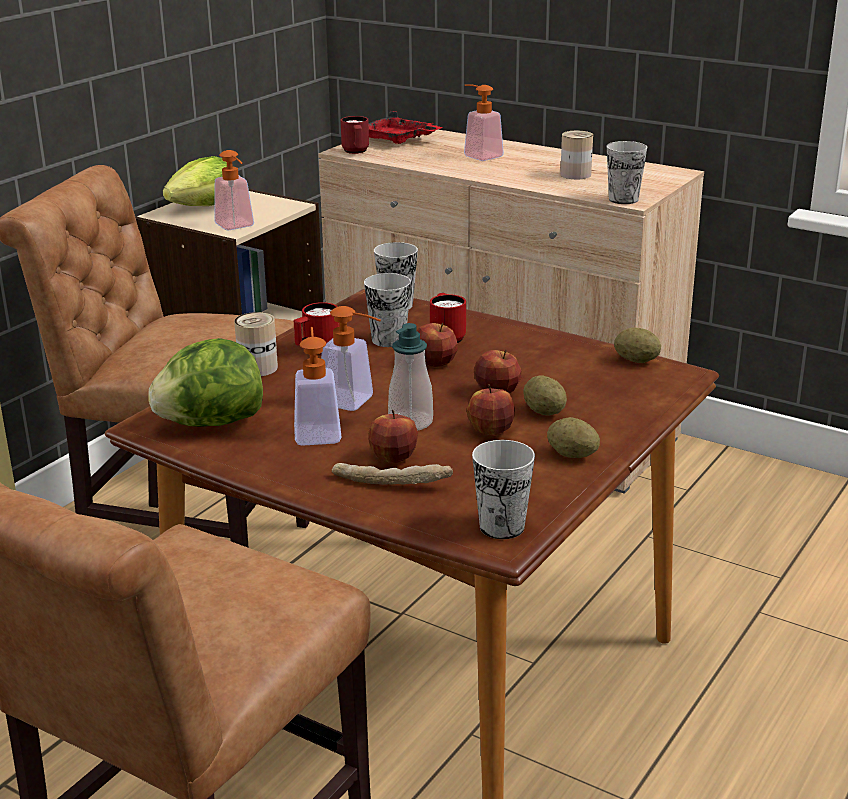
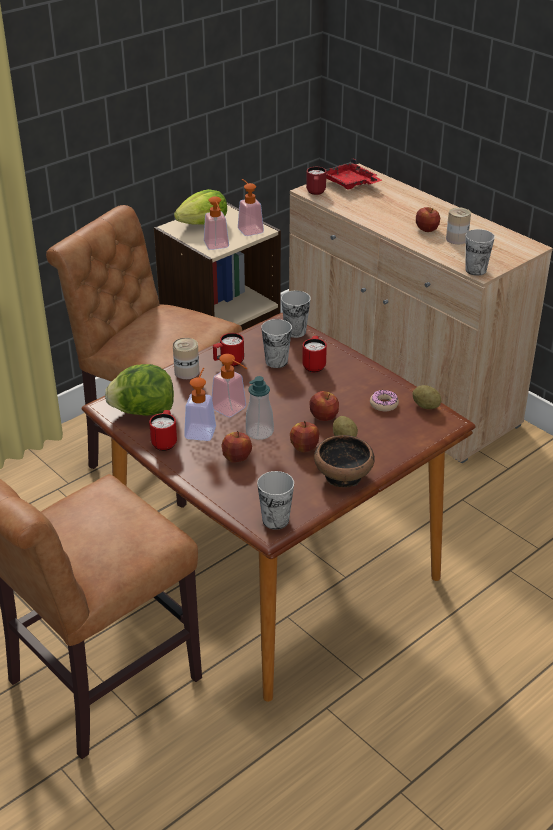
camera: 15 degrees right, 10 degrees up
(266, 454) = (165, 442): none -> red mug
(392, 482) = (228, 476): bread -> none
(435, 362) = (296, 386): apple -> apple (426, 229)
(479, 155) = (399, 208): soap dispenser -> soap dispenser (248, 229)
(572, 455) = (344, 475): potato -> bowl
(575, 366) = (384, 404): none -> donut

